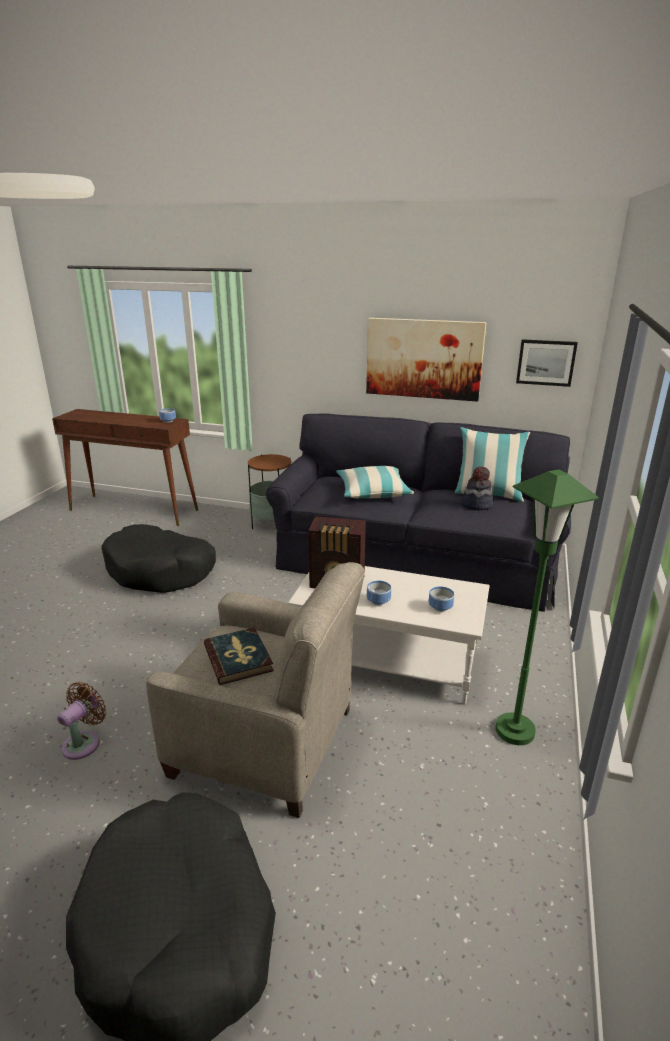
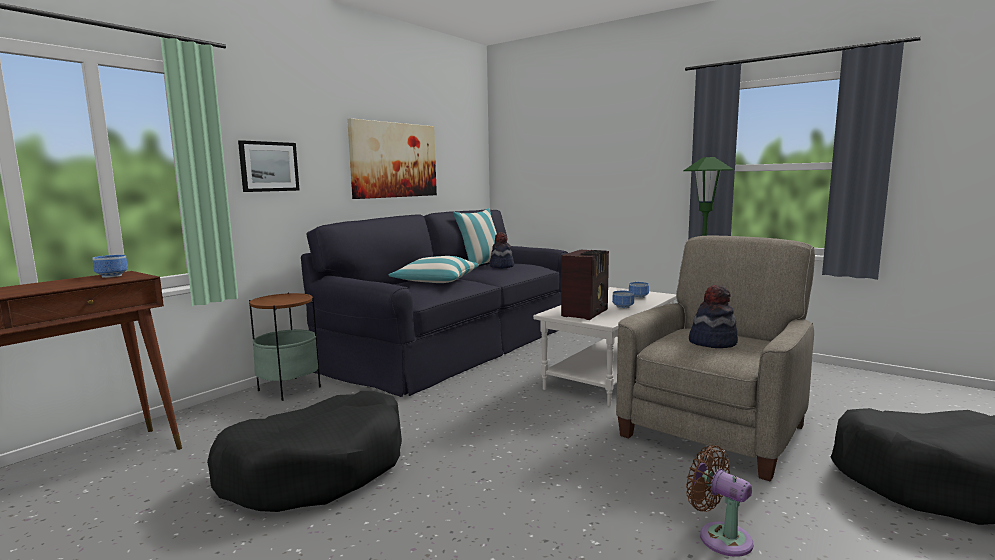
camera: 70 degrees left, 15 degrees down
(238, 658) = (712, 342): book -> hat
(546, 362) = (466, 159): picture -> picture (269, 166)

